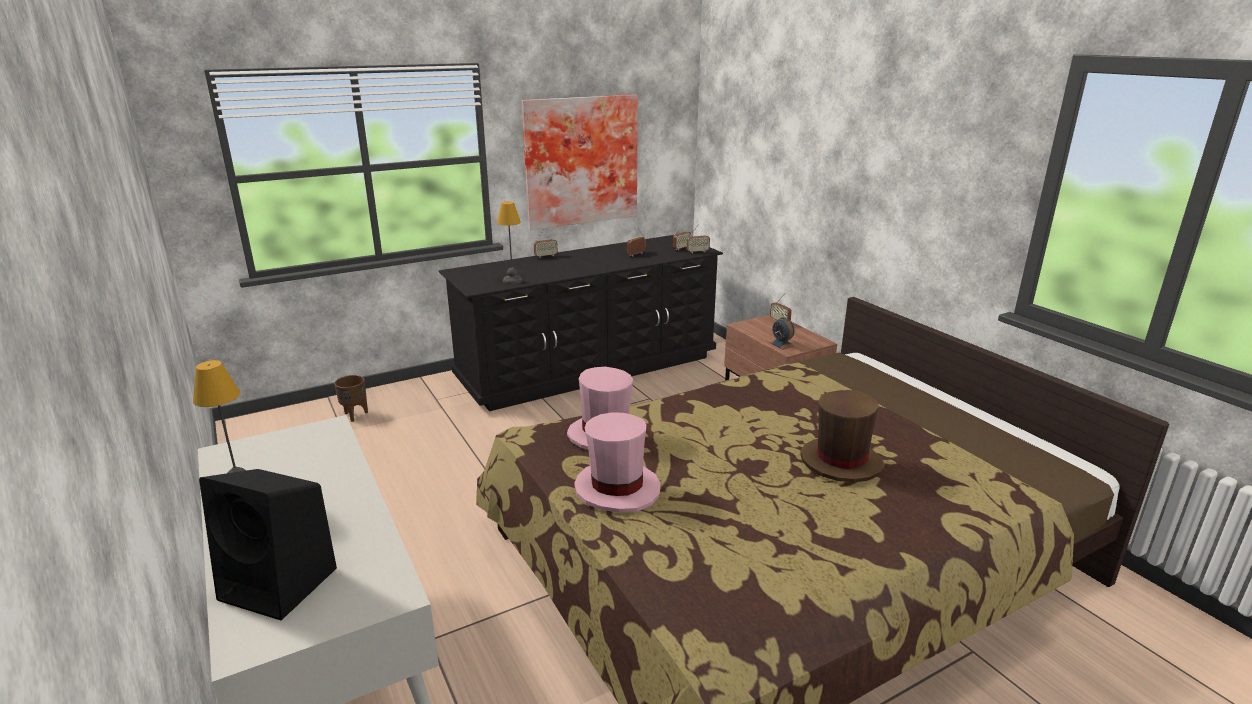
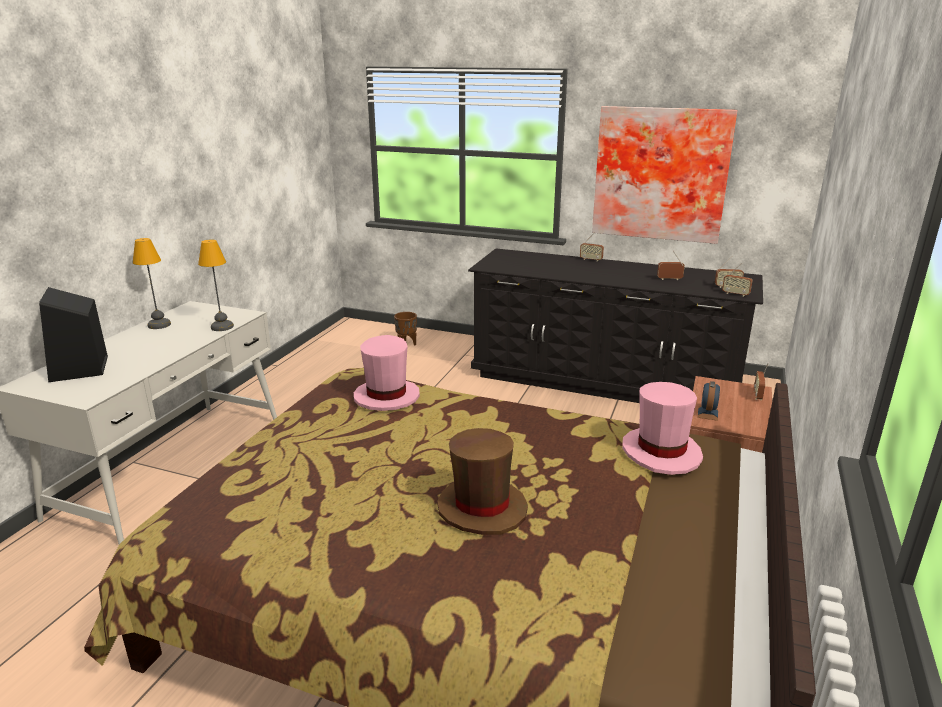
camera: 50 degrees right, 0 degrees up
(512, 281) = (520, 269): table lamp -> table lamp (222, 327)
(617, 489) = (316, 429): pink hat -> pink hat (661, 452)

